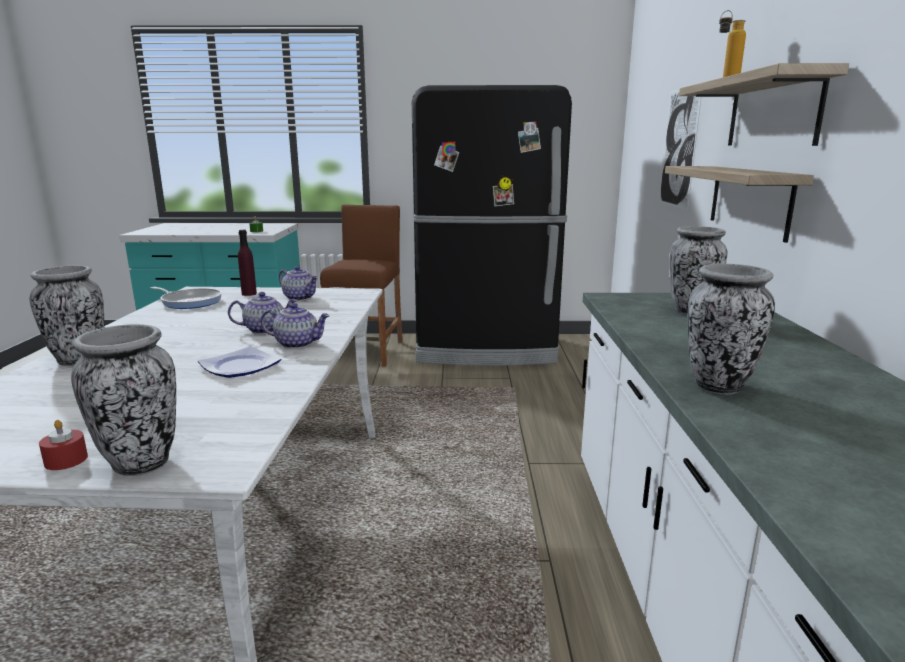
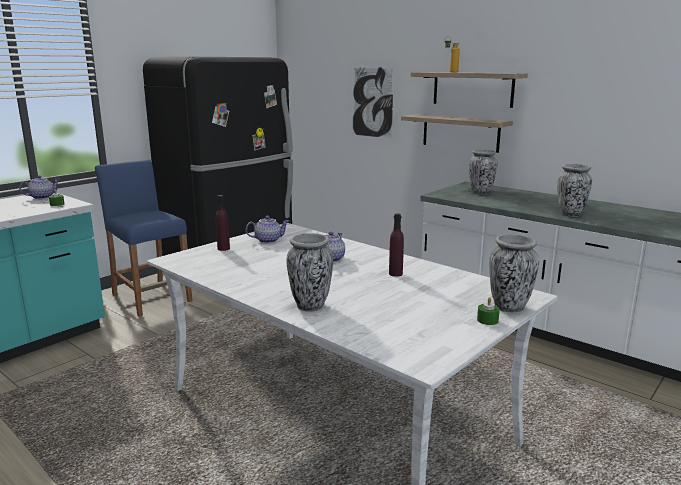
camera: 50 degrees left, 0 degrees up
(66, 460) = (487, 320): red candle -> green candle
(190, 302) = (208, 264): frying pan -> none
(241, 366) = (395, 274): plate -> purple bottle
(298, 344) = (374, 257): teapot -> teapot (42, 197)
(367, 352) = (151, 298): brown stool -> blue stool

